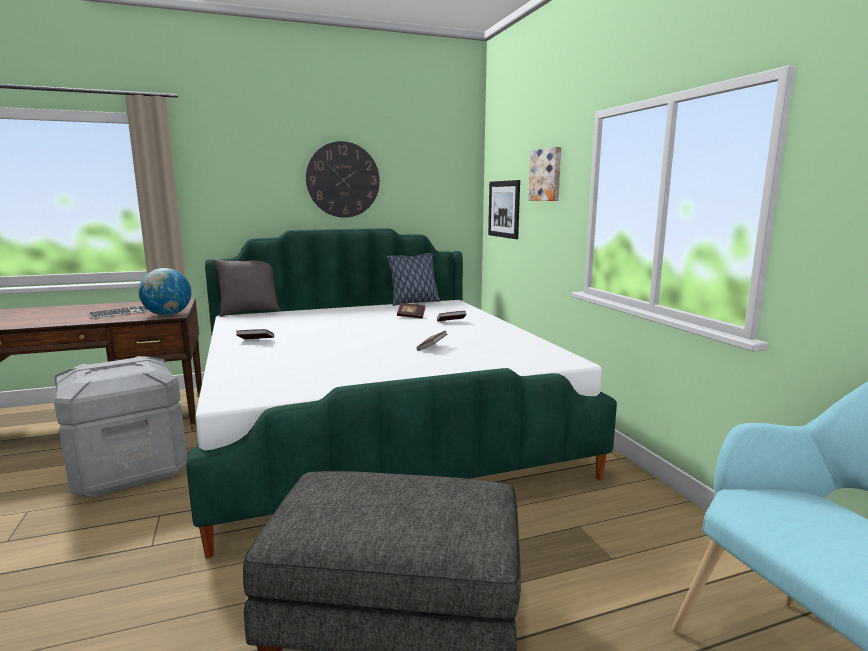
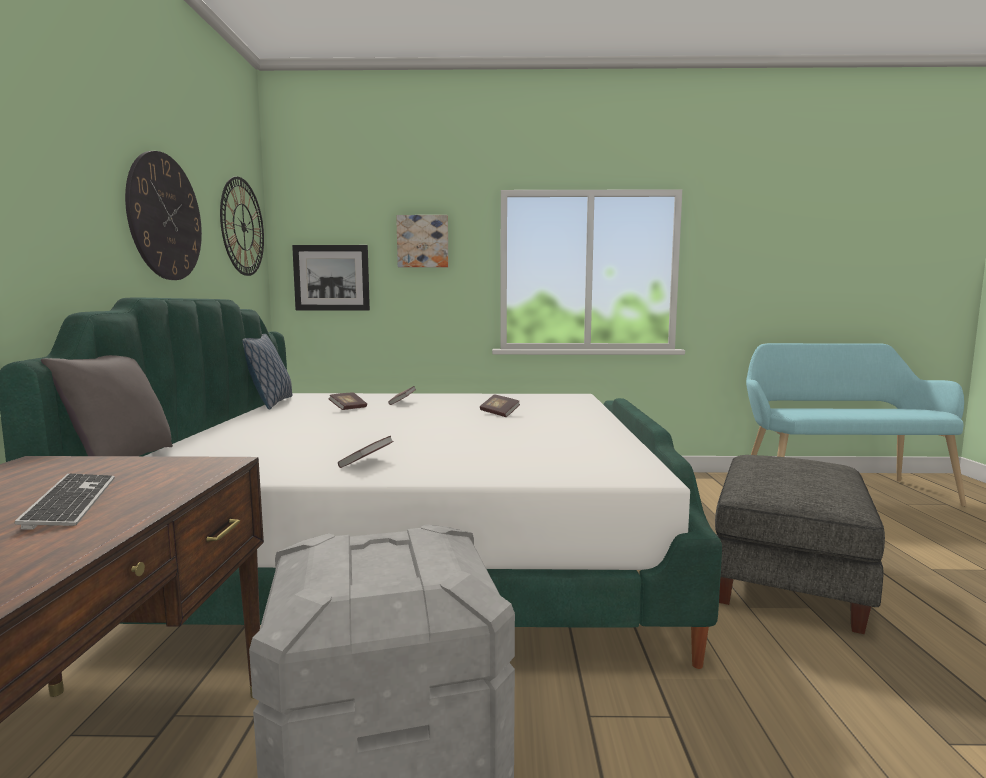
camera: 70 degrees left, 5 degrees down
(167, 315) = (199, 467): globe -> none
(442, 173) = (243, 227): none -> wall clock

